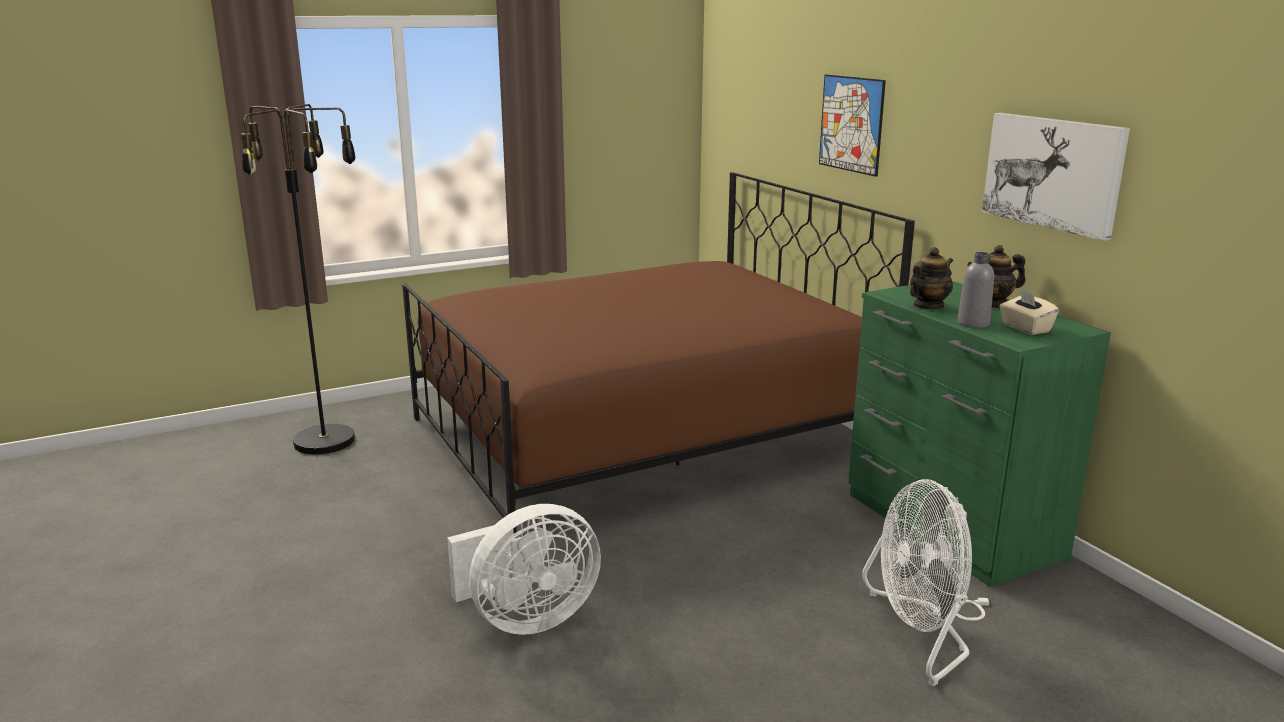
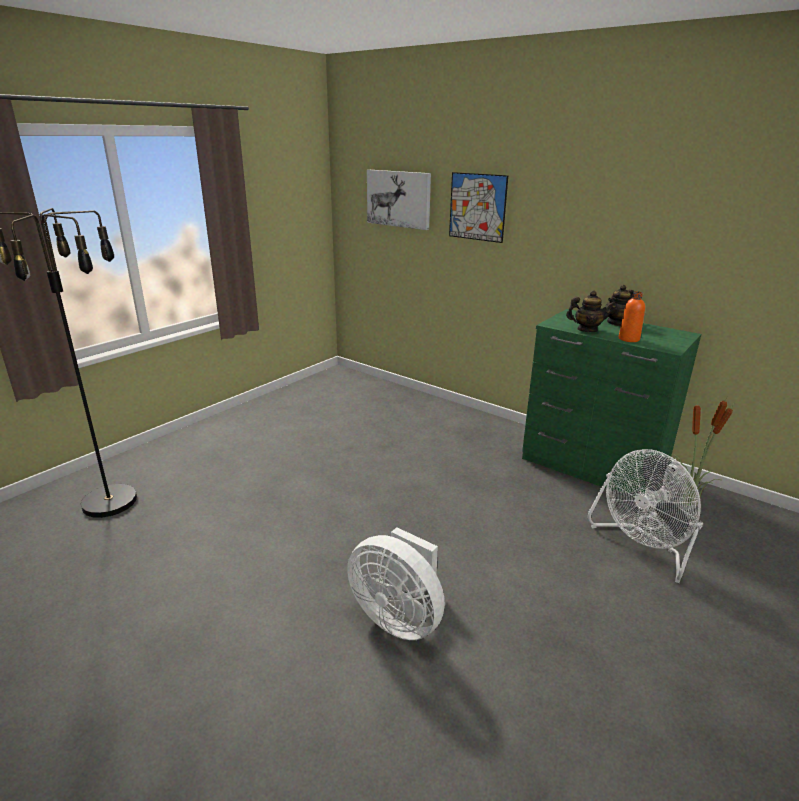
camera: 25 degrees left, 5 degrees up
(527, 619) = (399, 617): white fan -> white fan turned 90 degrees clockwise
(644, 435) = (360, 442): brown bed -> none
(927, 306) = (587, 330): teapot -> teapot turned 75 degrees clockwise
(973, 323) = (629, 339): grey bottle -> orange bottle
(1025, 328) = (659, 338): beige tissue box -> none
(1053, 173) = (654, 235): picture -> picture (399, 199)
(1061, 603) = (688, 503): none -> potted plant

